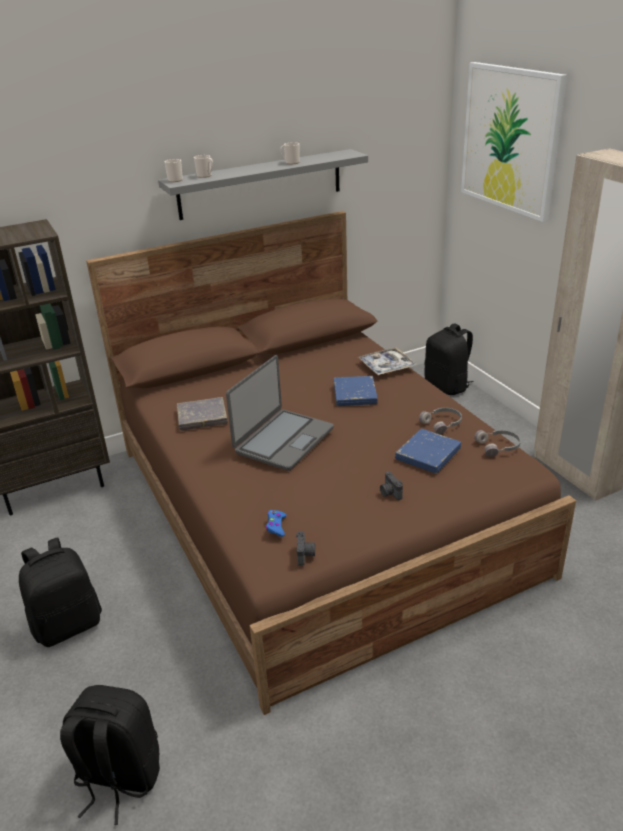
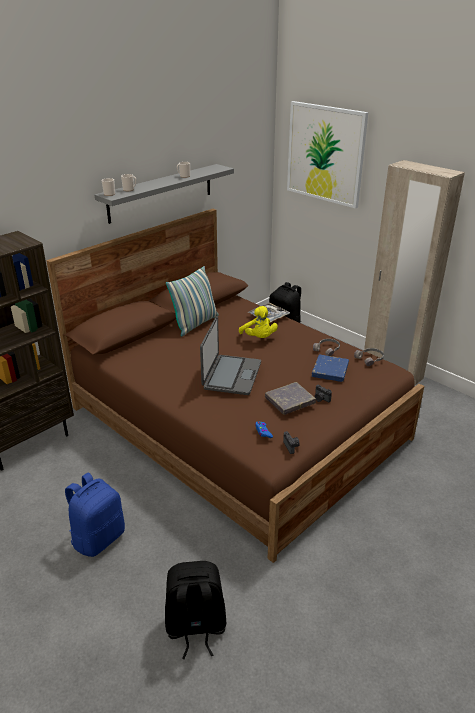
camera: 20 degrees left, 0 degrees up
(68, 624) = (98, 538): black backpack -> blue backpack
(202, 417) = (160, 368): grey book -> grey book (289, 401)
(283, 365) = (195, 324): none -> pillow
(355, 394) = (259, 338): blue book -> yellow plush toy

